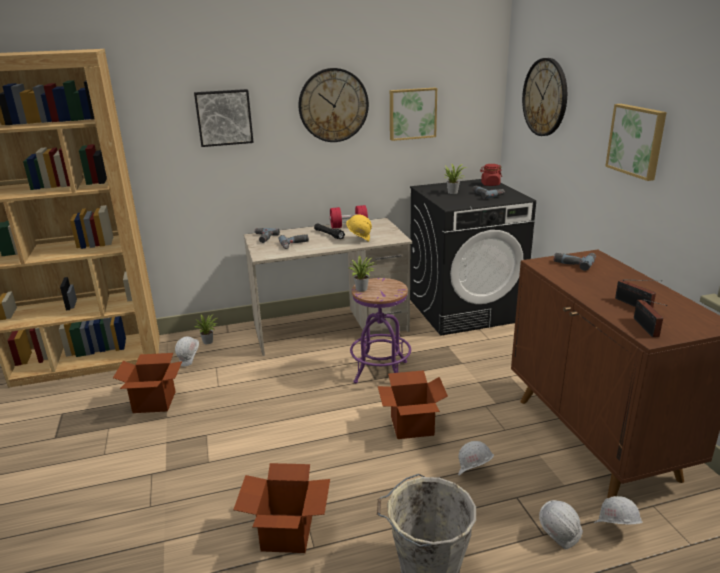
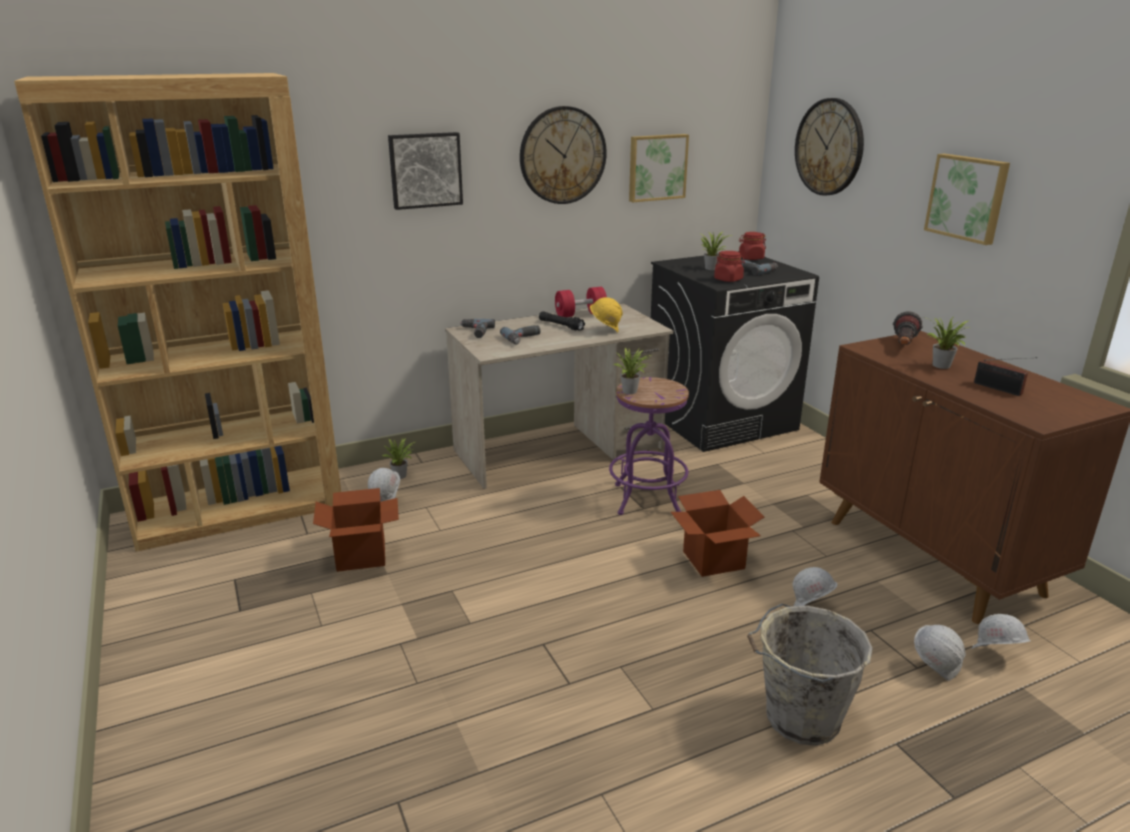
camera: 10 degrees left, 0 degrees up
(287, 533) = (612, 696): cardboard box -> none
(460, 202) = (728, 279): none -> red jar
(574, 262) = (903, 345): power drill -> flashlight
(595, 282) = (941, 366): none -> potted plant
(646, 328) = (1027, 413): radio -> none

